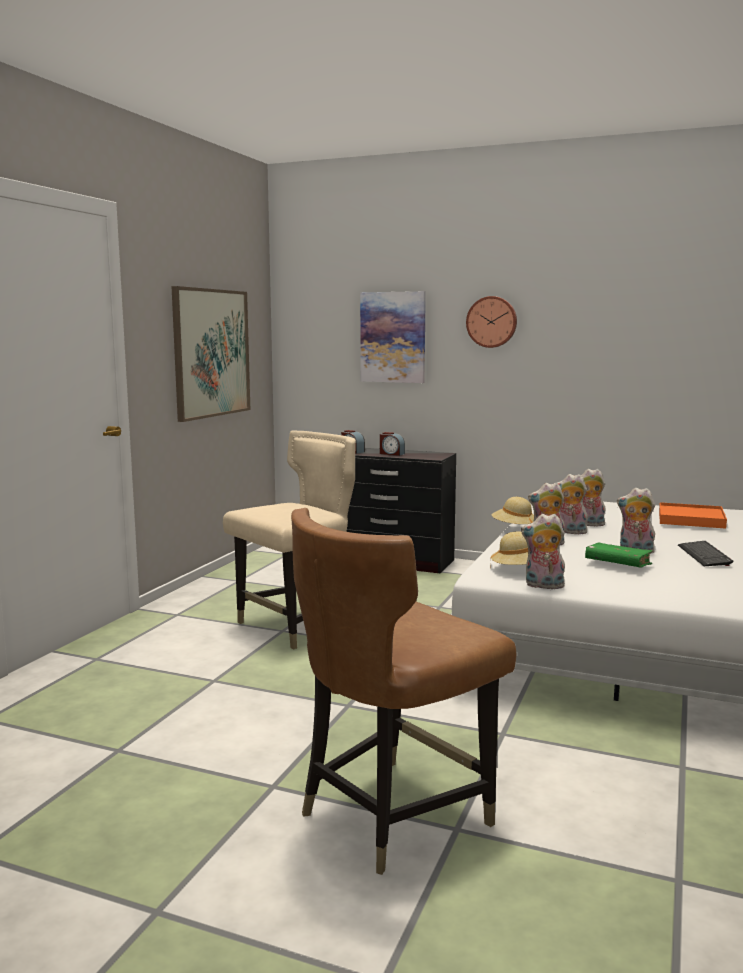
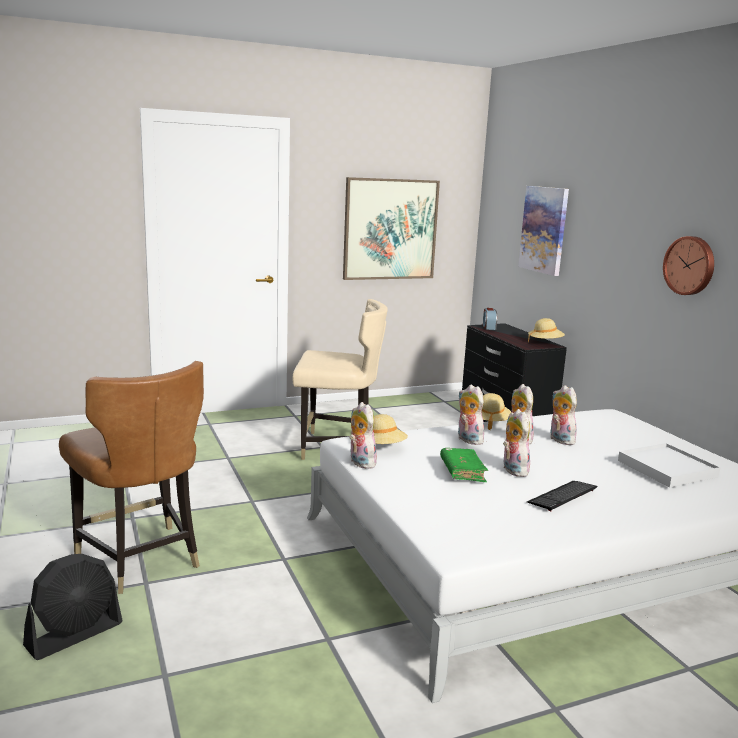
camera: 45 degrees right, 5 degrees up
(391, 454) = (510, 335): alarm clock -> none
(392, 814) = (140, 559): brown chair -> brown chair turned 135 degrees counterclockwise
(432, 453) = (545, 342): none -> beige hat
(492, 322) = (609, 224): wall clock -> wall clock (690, 265)
(530, 918) = (75, 634): none -> black fan
(690, 519) = (666, 468): orange tray -> white tray

